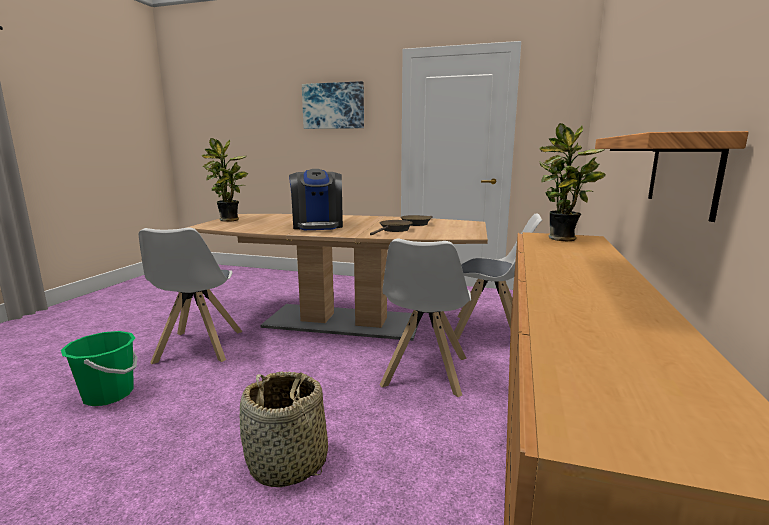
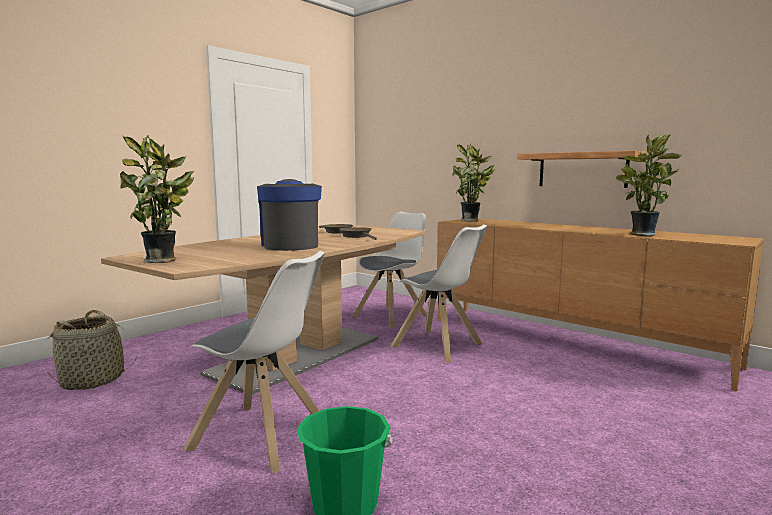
camera: 65 degrees left, 5 degrees down
(288, 463) = (539, 407): basket -> basket (93, 380)
(318, 226) = (290, 245): coffee machine -> coffee machine turned 120 degrees counterclockwise
(333, 106) = (118, 98): picture -> none
(580, 326) = (641, 234): none -> potted plant

